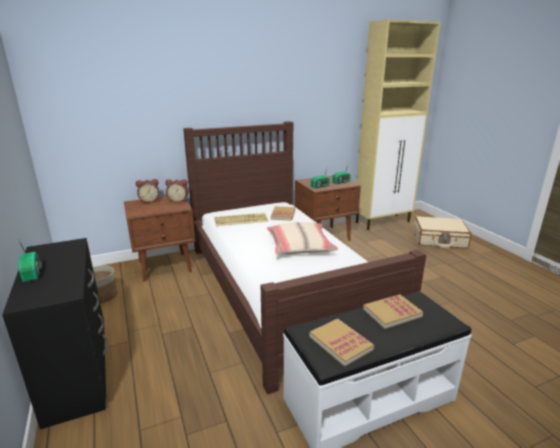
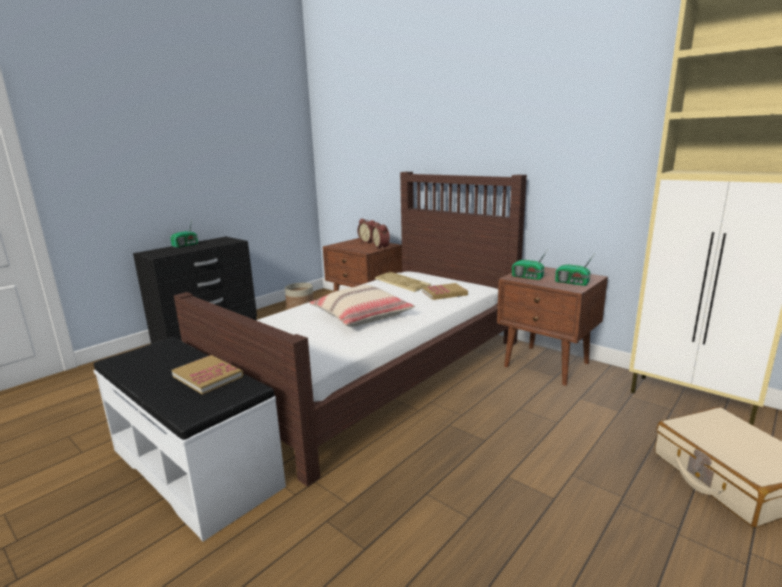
camera: 65 degrees right, 5 degrees down
(341, 343) = (145, 360): book -> none

